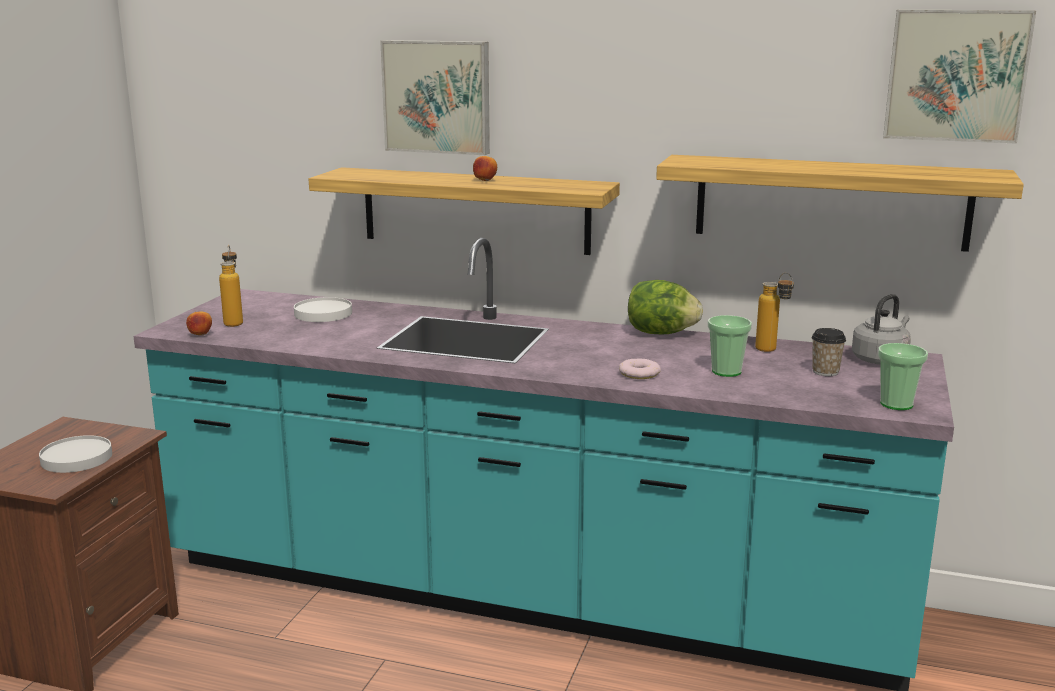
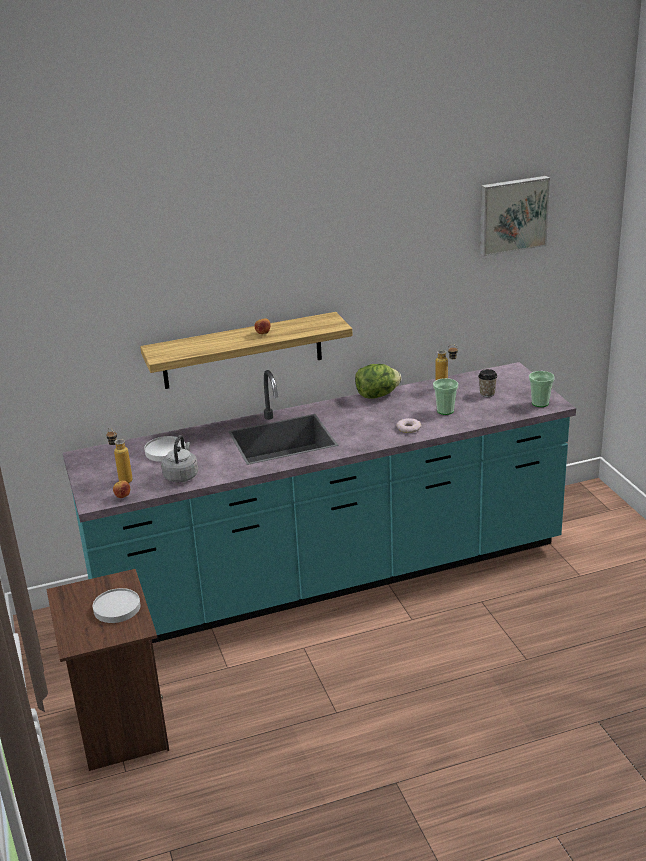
camera: 35 degrees left, 10 degrees up
(438, 96) = (210, 284): picture -> none
(831, 202) = (456, 295): shelf -> none
(880, 359) = (499, 376): grey kettle -> grey kettle (181, 475)

